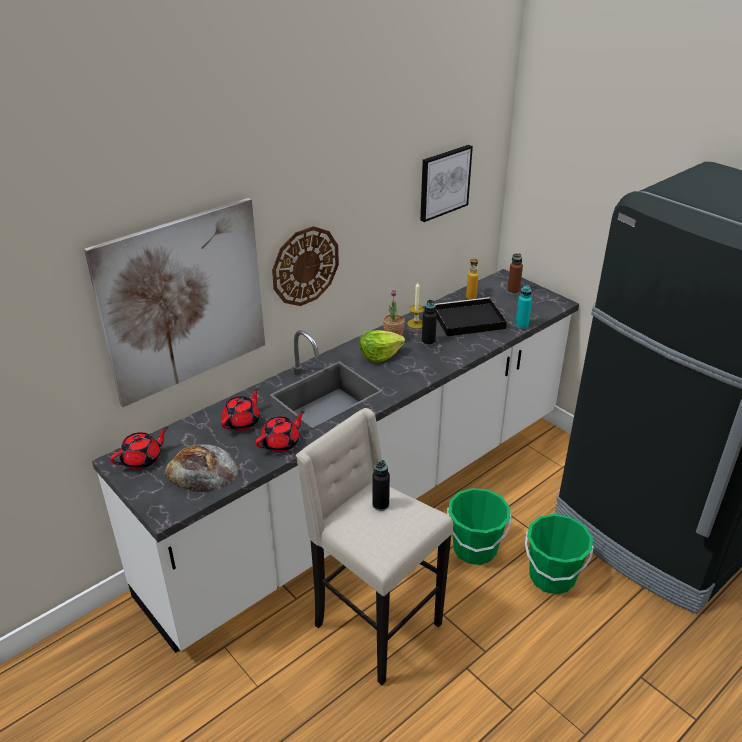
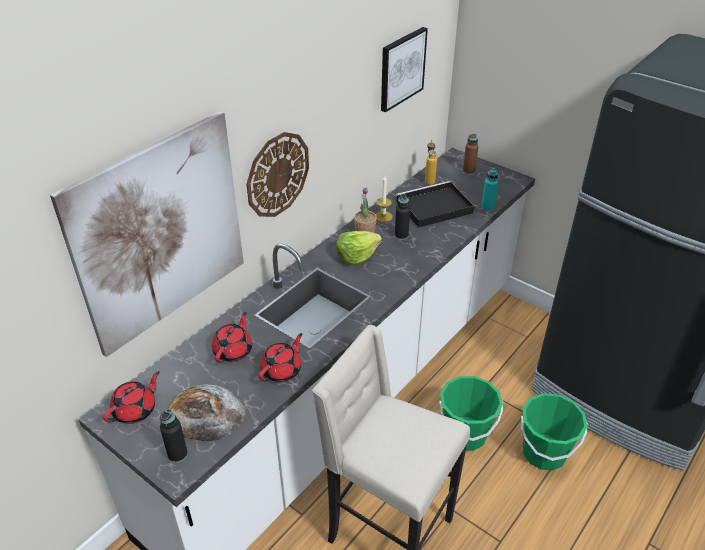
camera: 10 degrees left, 5 degrees up
(380, 505) = (396, 422): black bottle -> black bottle (178, 454)

